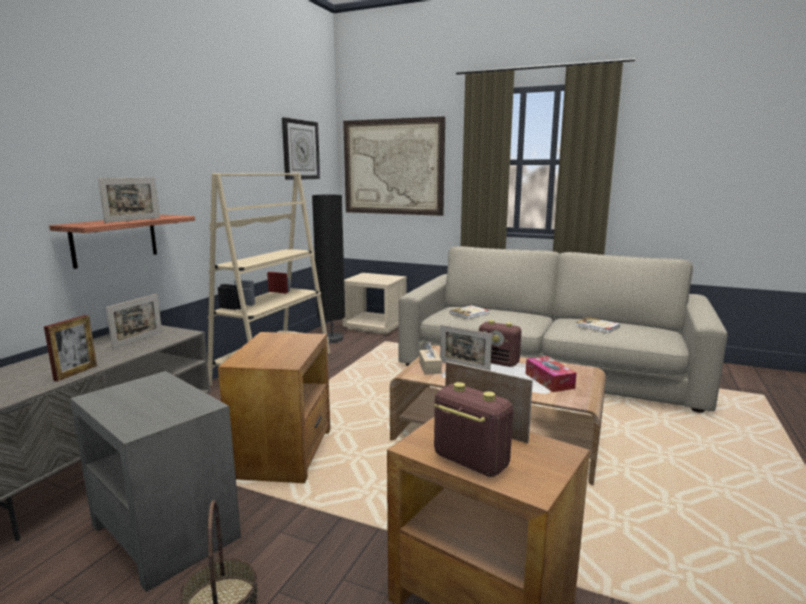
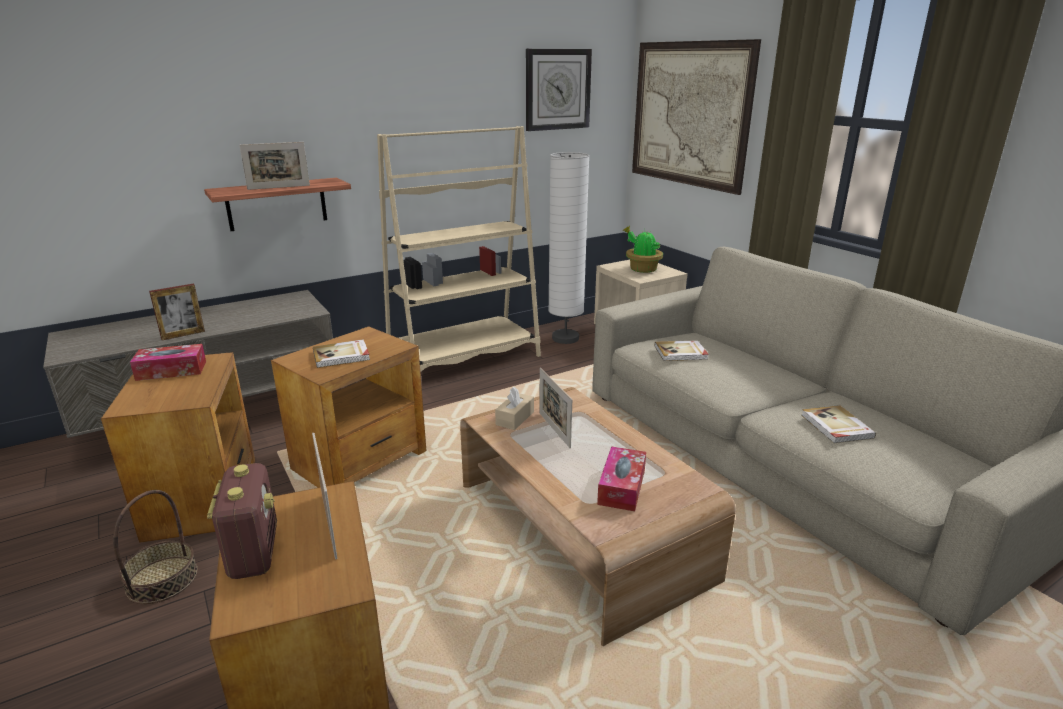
camera: 35 degrees right, 10 degrees up
(127, 395) = (171, 370): none -> tissue box
(138, 340) = (269, 311): picture frame -> none
(165, 530) = (203, 496): grey side table -> brown side table
(278, 351) = (342, 356): none -> book
(332, 339) = (565, 338): black floor lamp -> white floor lamp
(375, 278) = (641, 269): none -> potted plant
(498, 362) = (605, 437): radio -> none

